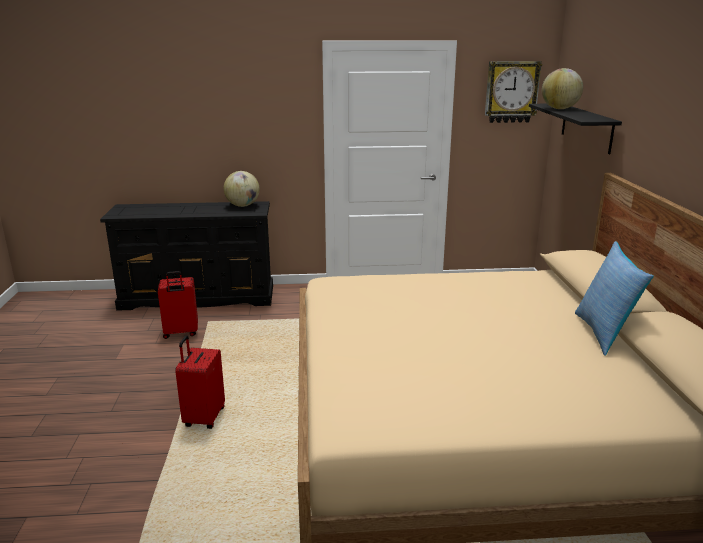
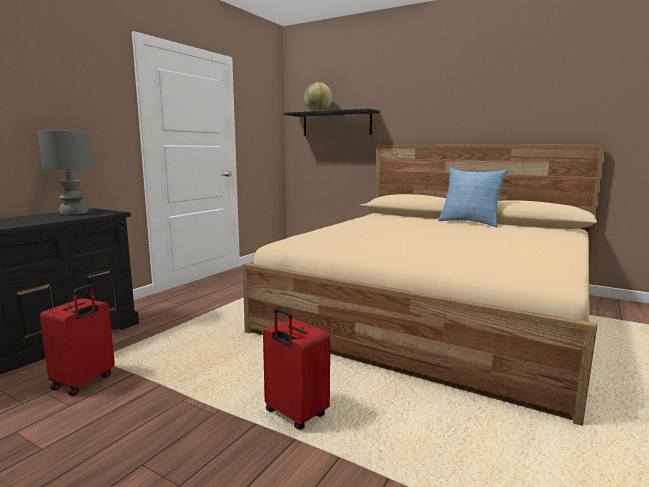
camera: 55 degrees left, 10 degrees down
(242, 205) = (74, 212): globe -> grey table lamp
(511, 92) = (264, 105): wall clock -> none

